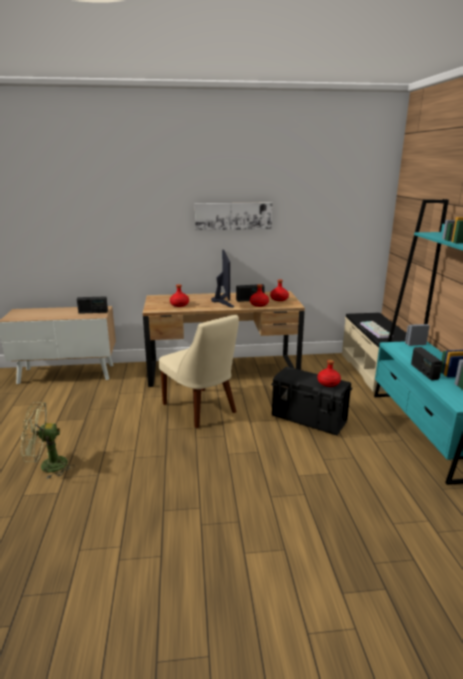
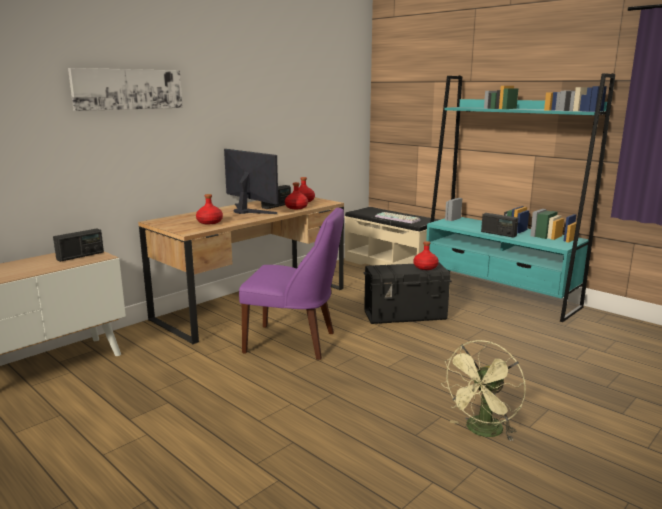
camera: 40 degrees left, 5 degrees down
(47, 466) = (212, 465): green fan -> green fan (482, 432)
(201, 409) = (294, 343): beige chair -> purple chair
(233, 216) = (234, 105): picture -> picture (128, 89)

